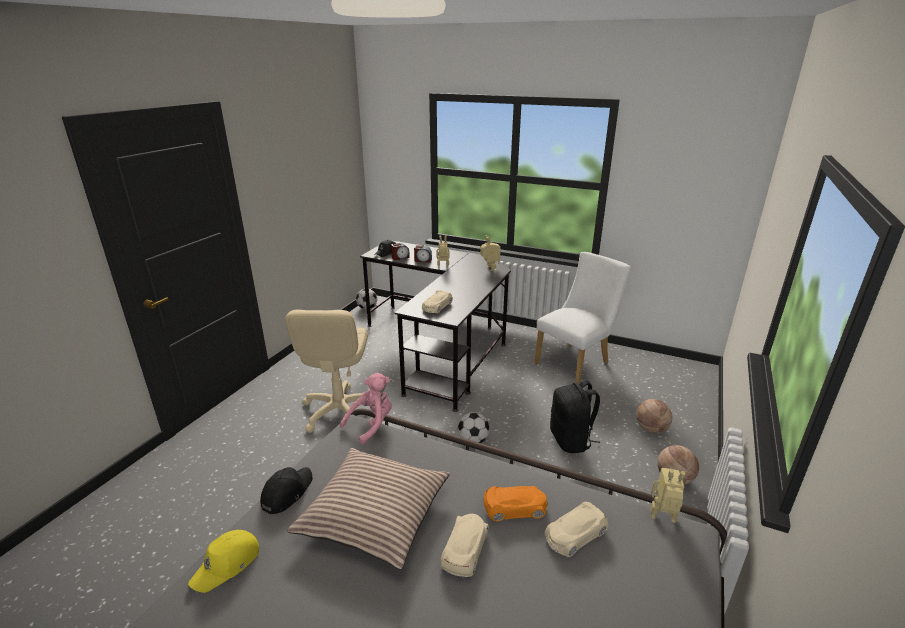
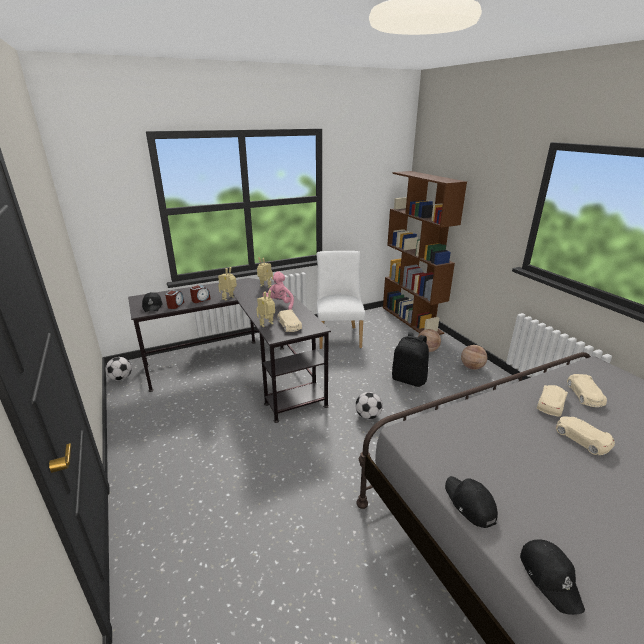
camera: 50 degrees left, 0 degrees up
(227, 564) = (550, 577): yellow cap -> black cap
(339, 411) = (249, 467): beige office chair -> none
(372, 424) = (410, 422): pink plush toy -> pink plush toy (278, 306)
(374, 514) = (526, 465): pillow -> none
(515, 508) = (551, 404): orange toy car -> beige toy car
(663, 519) = (583, 364): toy robot -> toy robot (267, 325)
(697, 390) = (412, 320): none -> brown bookcase

